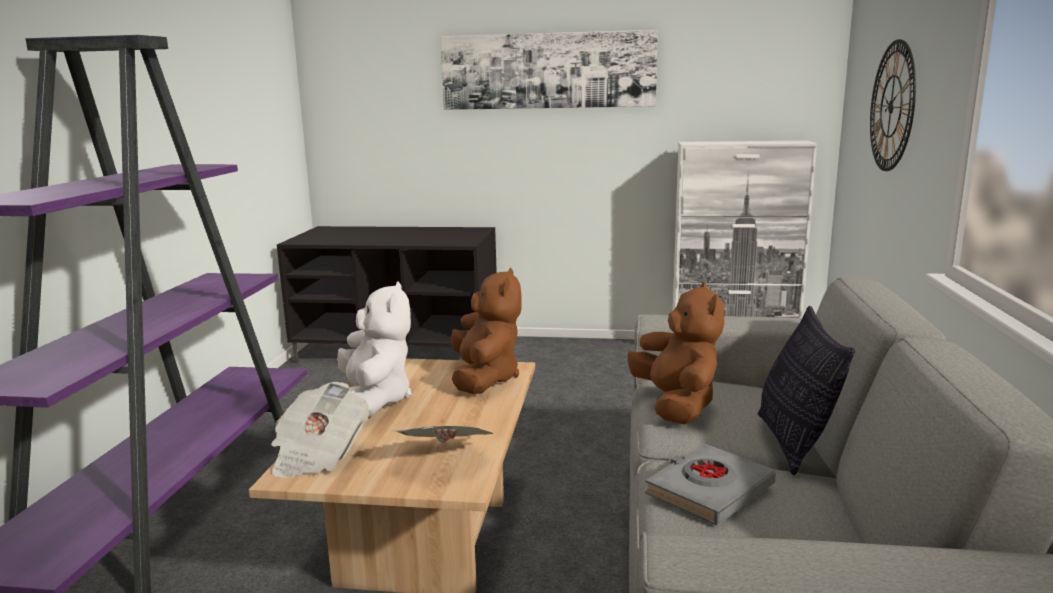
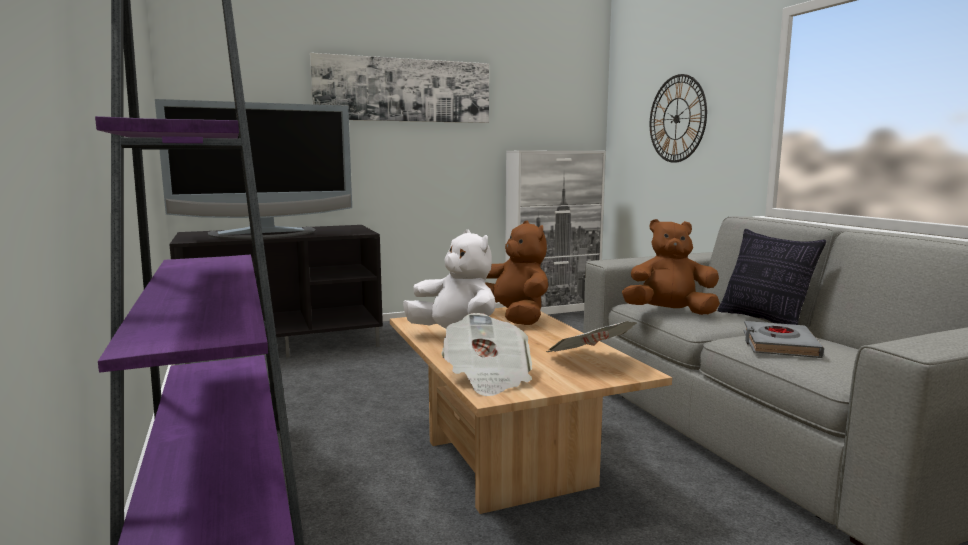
camera: 30 degrees left, 5 degrees down
(376, 236) = (264, 234): none -> television
(676, 405) = (669, 312): brown plush toy -> brown plush toy turned 45 degrees counterclockwise

